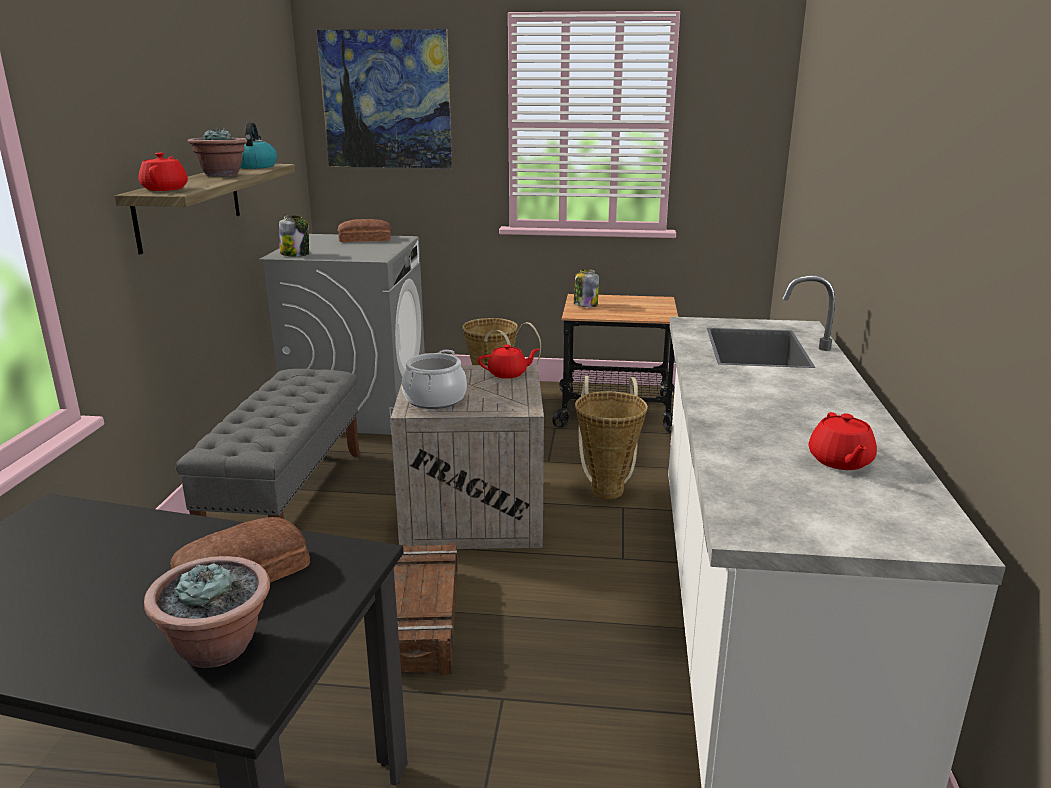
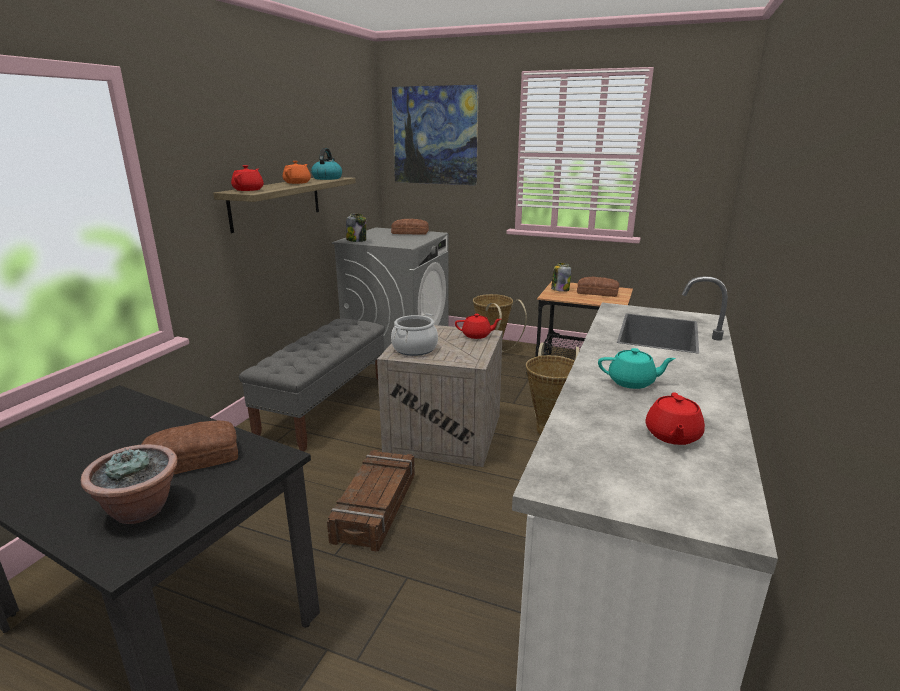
camera: 15 degrees right, 0 degrees up
(222, 175) = (298, 183): potted plant -> orange teapot
(634, 305) = (597, 293): none -> bread
(763, 408) = (632, 382): none -> turquoise teapot

